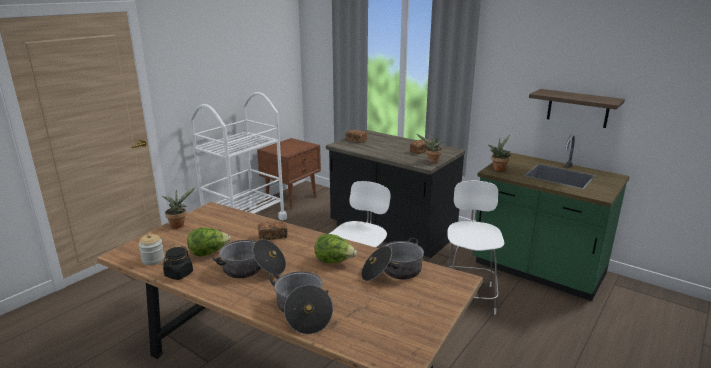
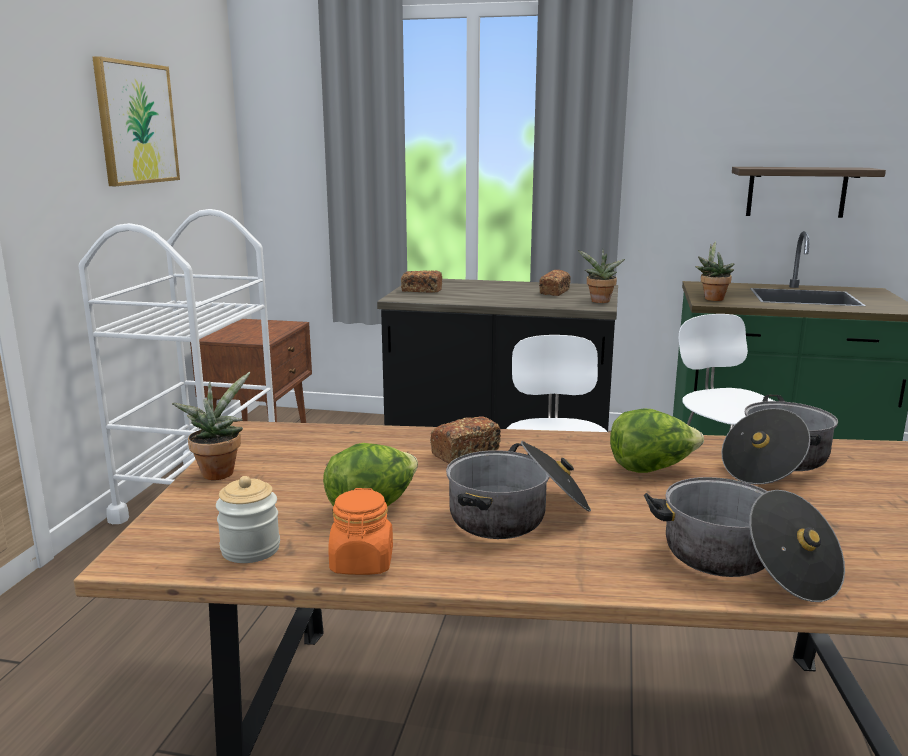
camera: 25 degrees left, 5 degrees down
(178, 274) = (362, 563): black jar -> orange jar
(231, 50) = (136, 123): none -> picture

